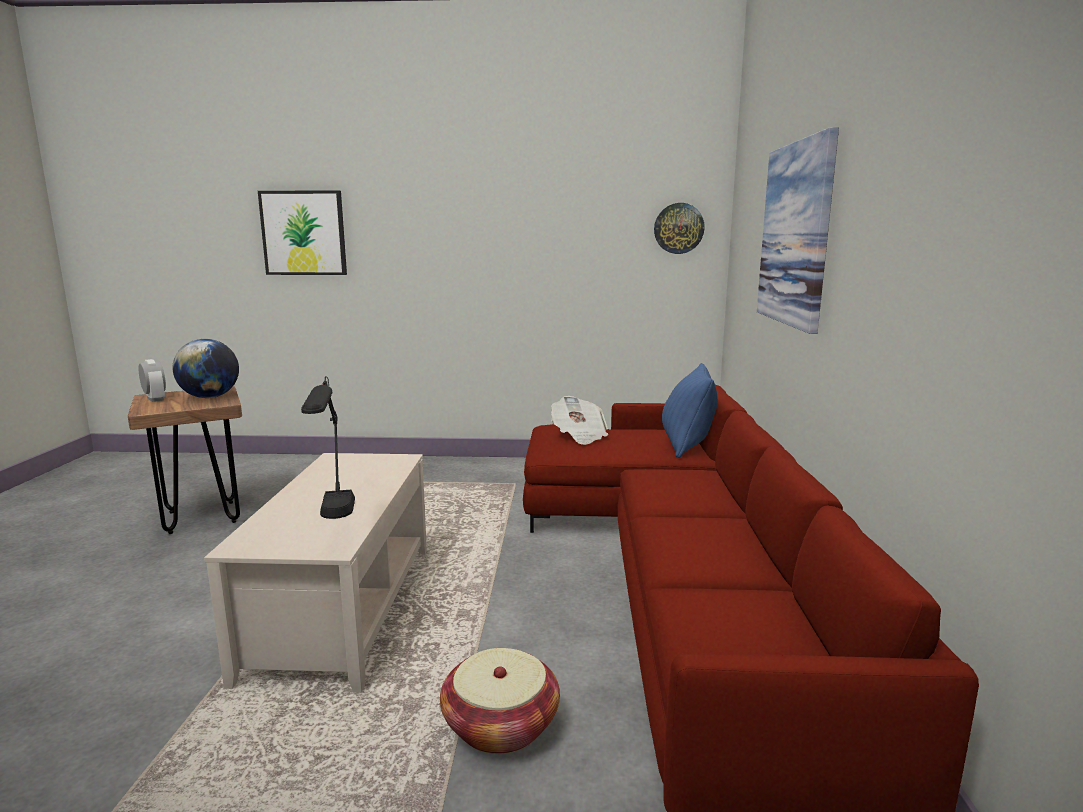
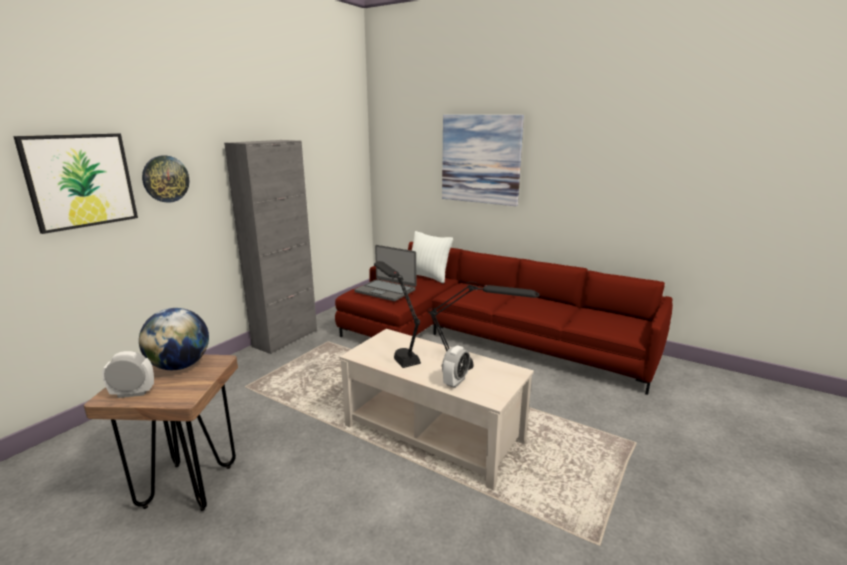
camera: 60 degrees left, 5 degrees up
(282, 516) = (455, 381): none -> alarm clock
(356, 472) = (397, 351): none -> black table lamp
(496, 464) = (285, 338): none -> grey cabinet
(500, 725) = (569, 409): basket -> none
(579, 435) = (386, 291): newspaper -> laptop
(678, 228) = (349, 151): wall clock -> wall clock (165, 179)
(686, 445) = (428, 277): blue pillow -> white pillow

